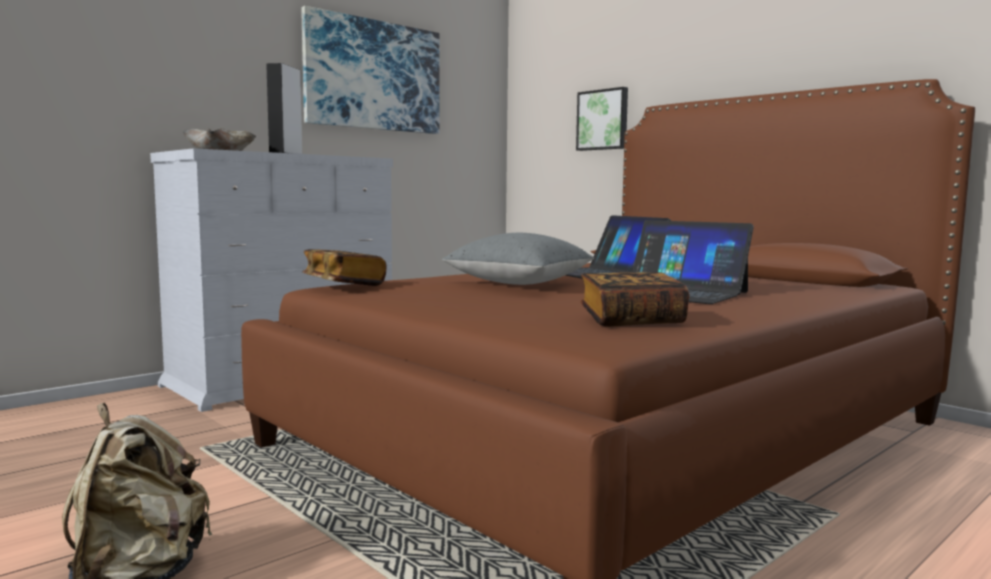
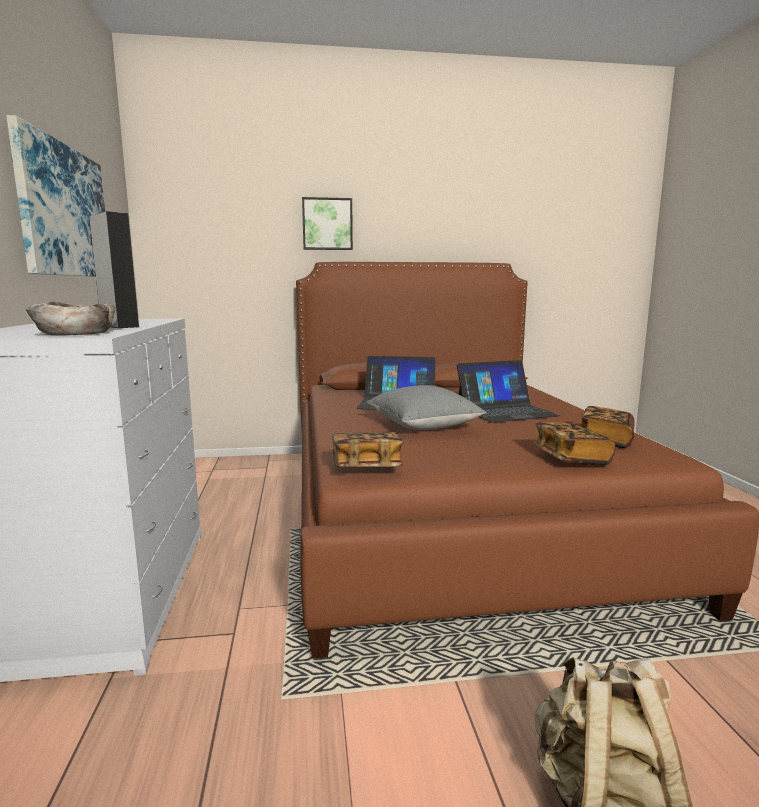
camera: 55 degrees left, 5 degrees up
(496, 315) = (570, 458): none -> book
(603, 120) = (259, 267): picture -> picture (327, 224)

